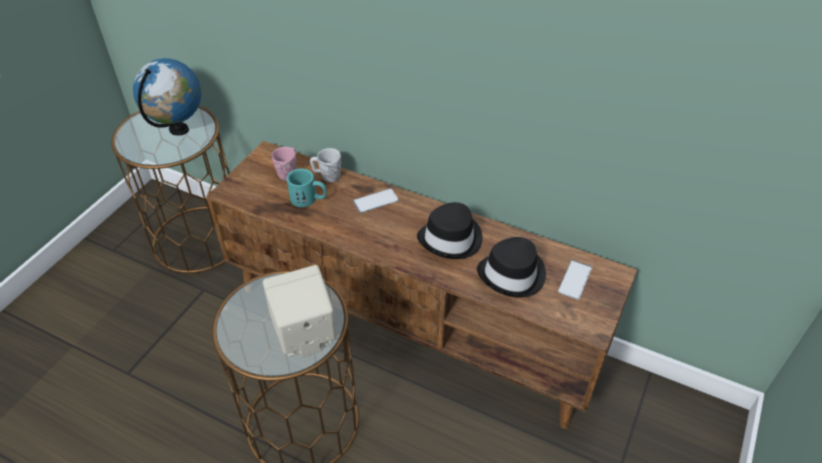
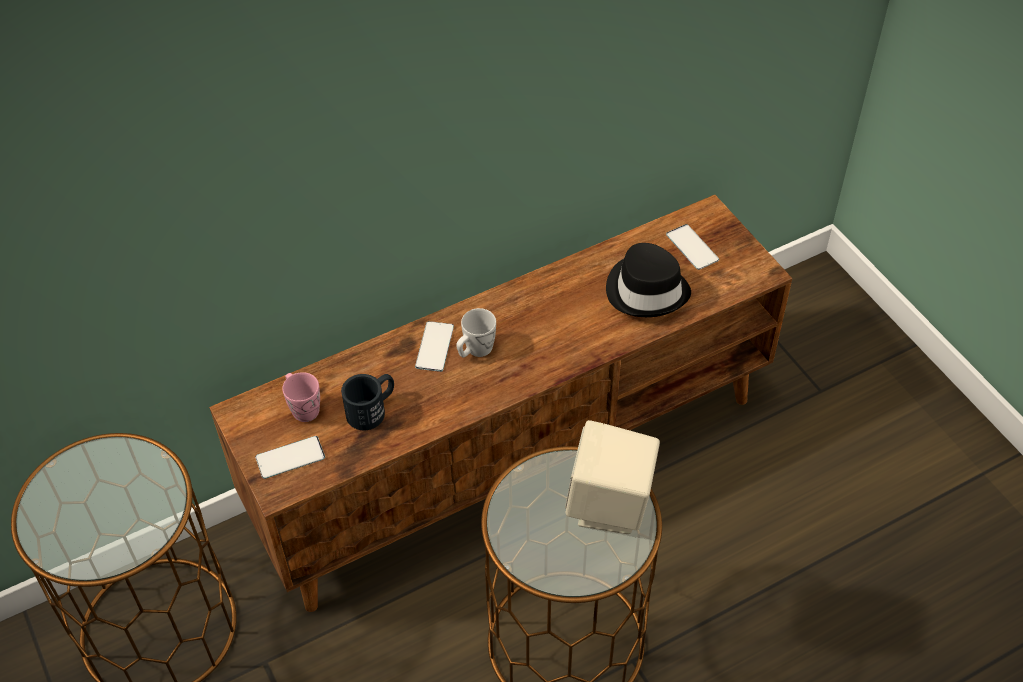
camera: 55 degrees left, 5 degrees up
(179, 130) = (112, 486): globe -> none
(251, 185) = (290, 457): none -> phone
(309, 199) = (372, 409): turquoise mug -> black mug
(327, 176) = (346, 372): white mug -> white mug (475, 351)
(451, 239) = (555, 311): black hat -> none

